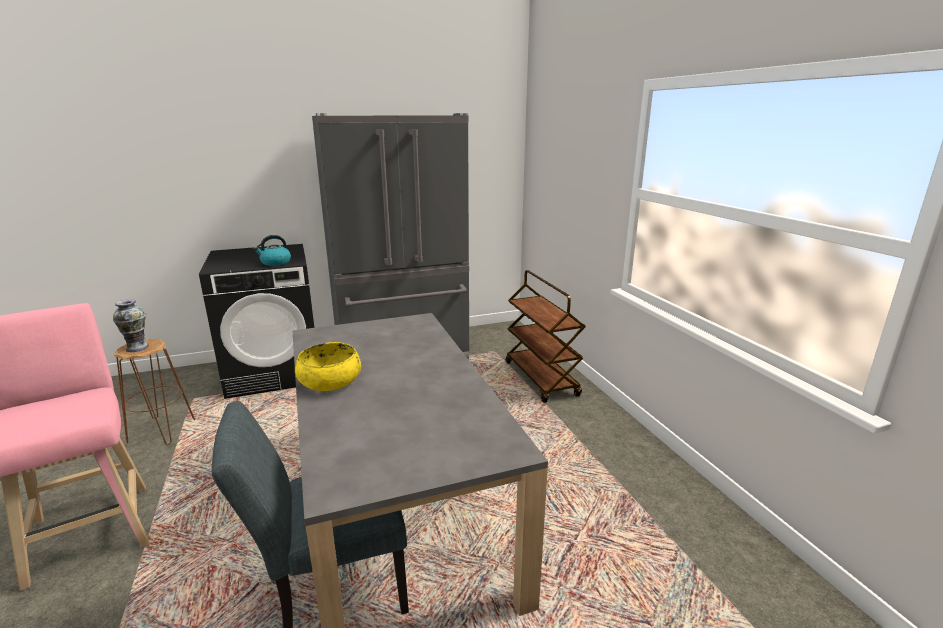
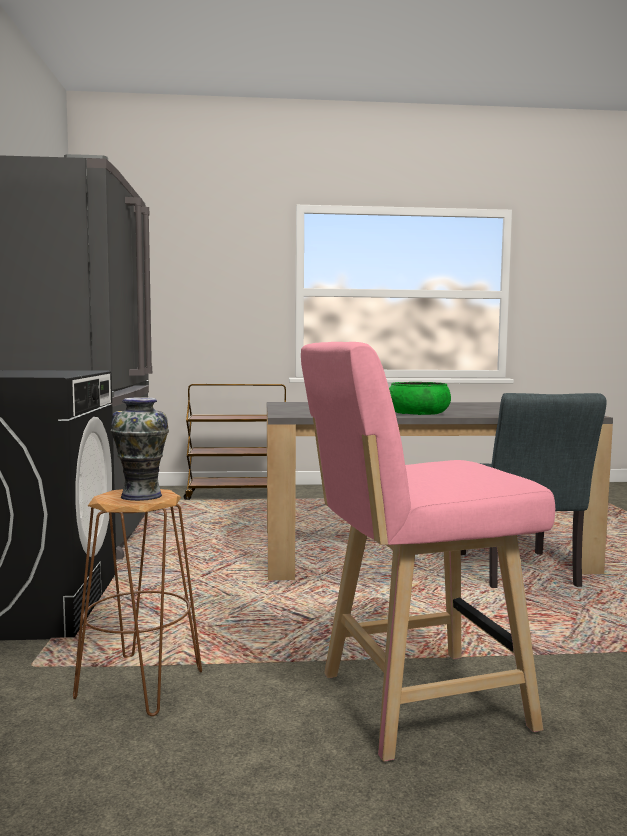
camera: 75 degrees left, 15 degrees down
(275, 263) = (73, 371): kettle -> none
(330, 381) = (418, 413): yellow bowl -> green bowl

